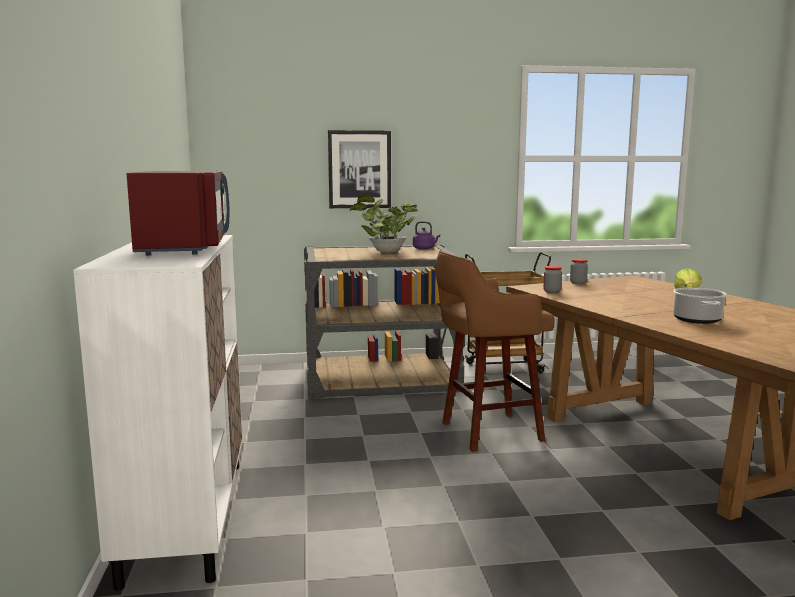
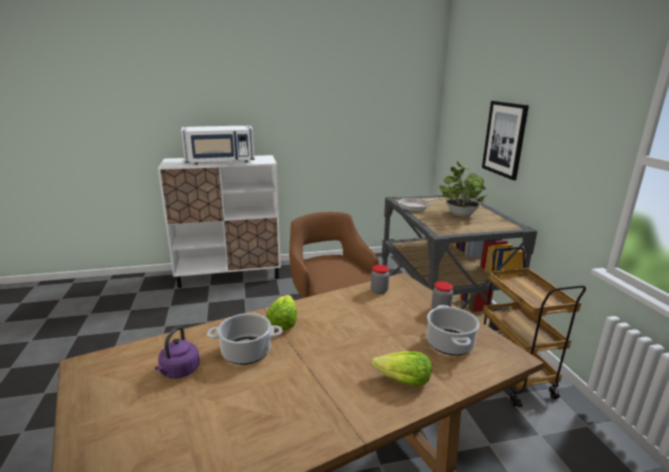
camera: 85 degrees right, 10 degrees up
(185, 247) = (220, 162): red microwave -> white microwave
(354, 257) = (416, 206): none -> frying pan
(425, 249) = (496, 226): purple kettle -> purple kettle (179, 371)
(630, 284) = (450, 344): none -> cooking pot
(635, 312) = (283, 322): none -> lettuce

